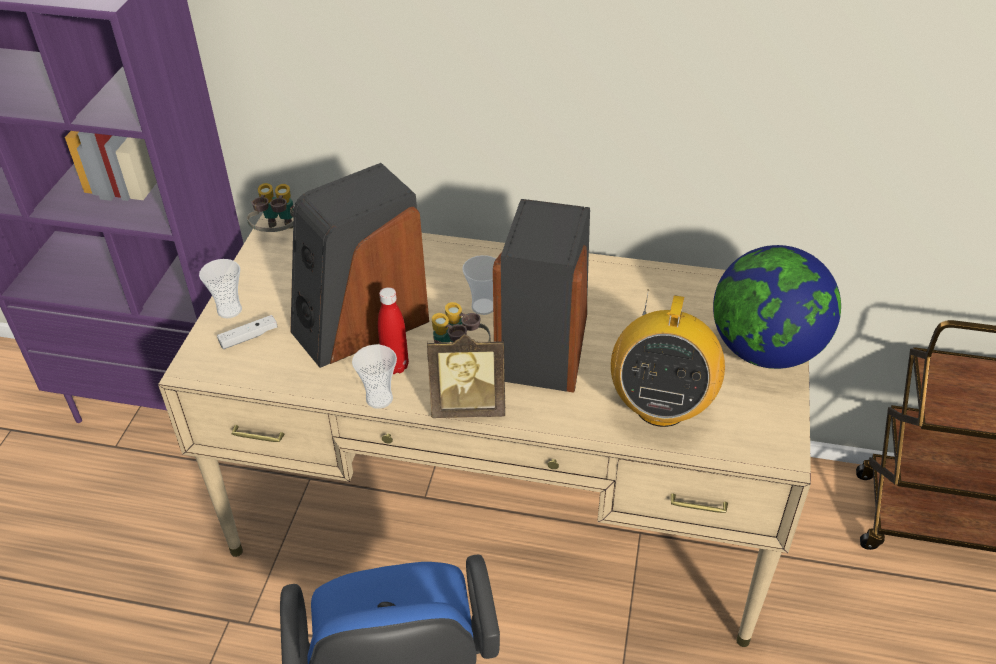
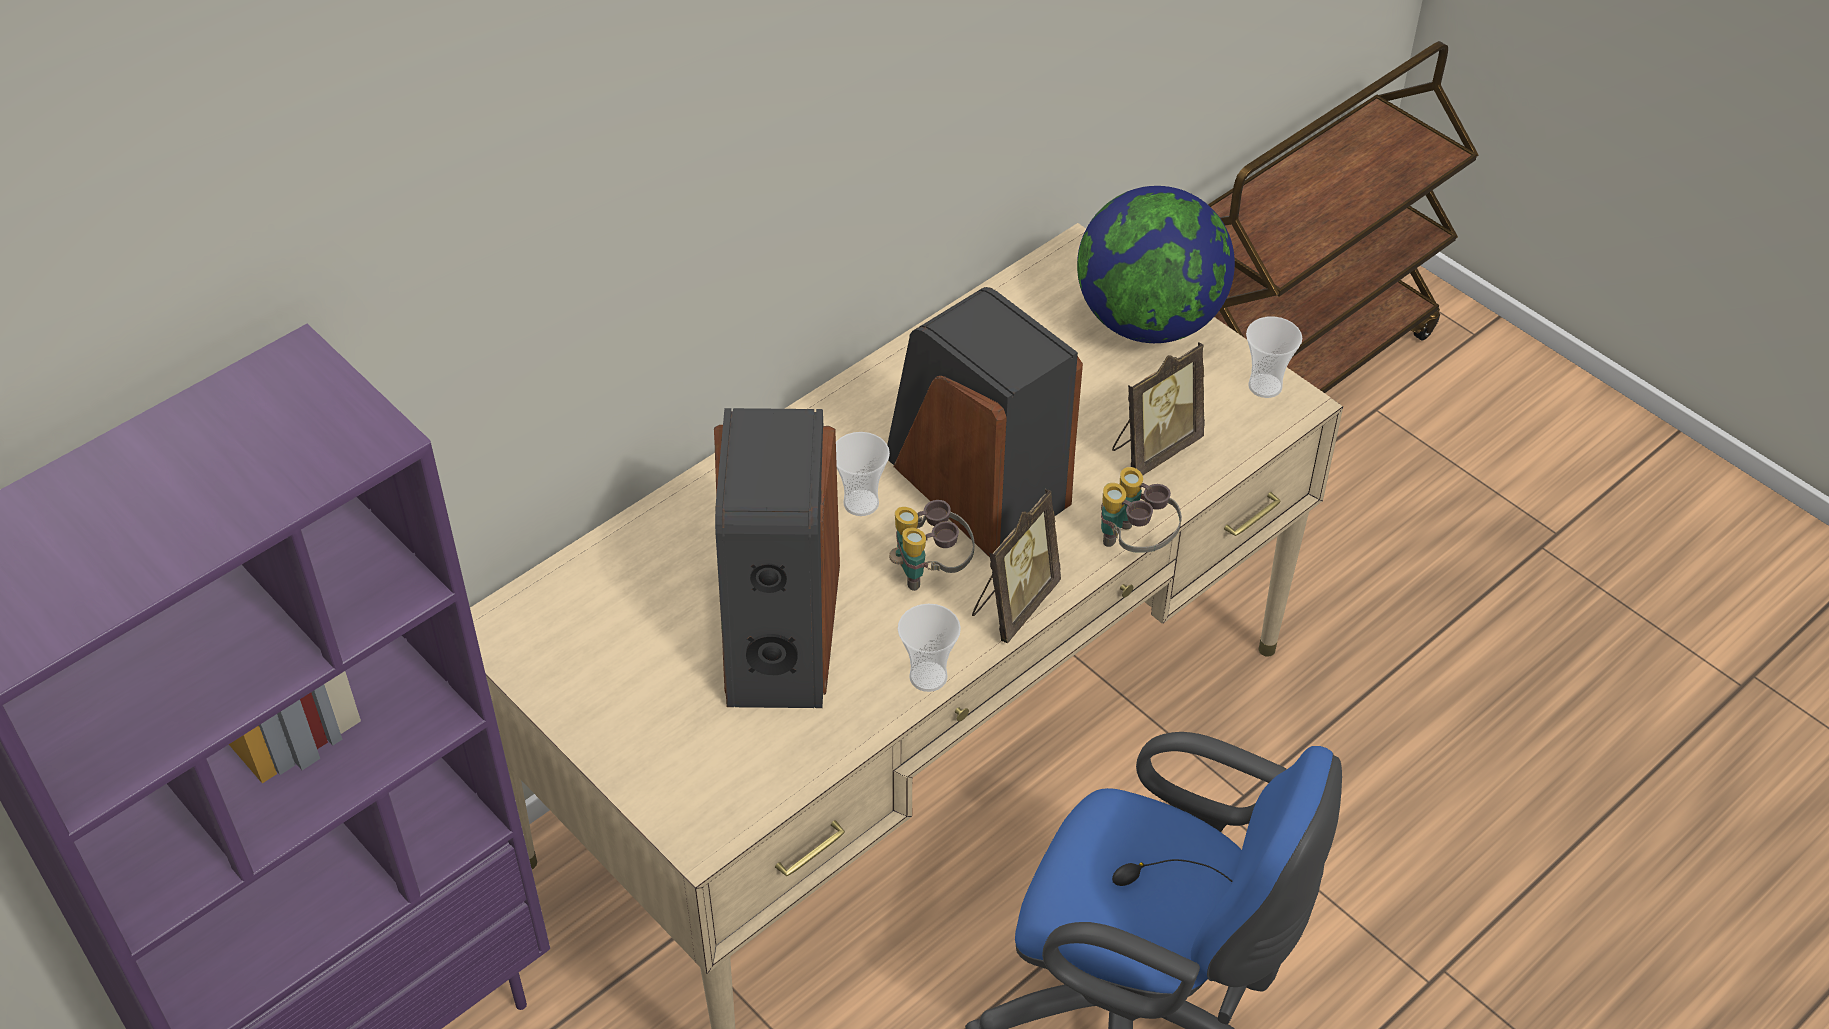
camera: 55 degrees left, 5 degrees up
(229, 310) = (620, 751): cup -> cup (1265, 386)
(249, 337) = (695, 754): white game controller -> none
(278, 234) = (509, 631): binoculars -> binoculars (1134, 545)
(395, 366) = (887, 635): red bottle -> none
(660, 406) = (1153, 448): radio -> picture frame

